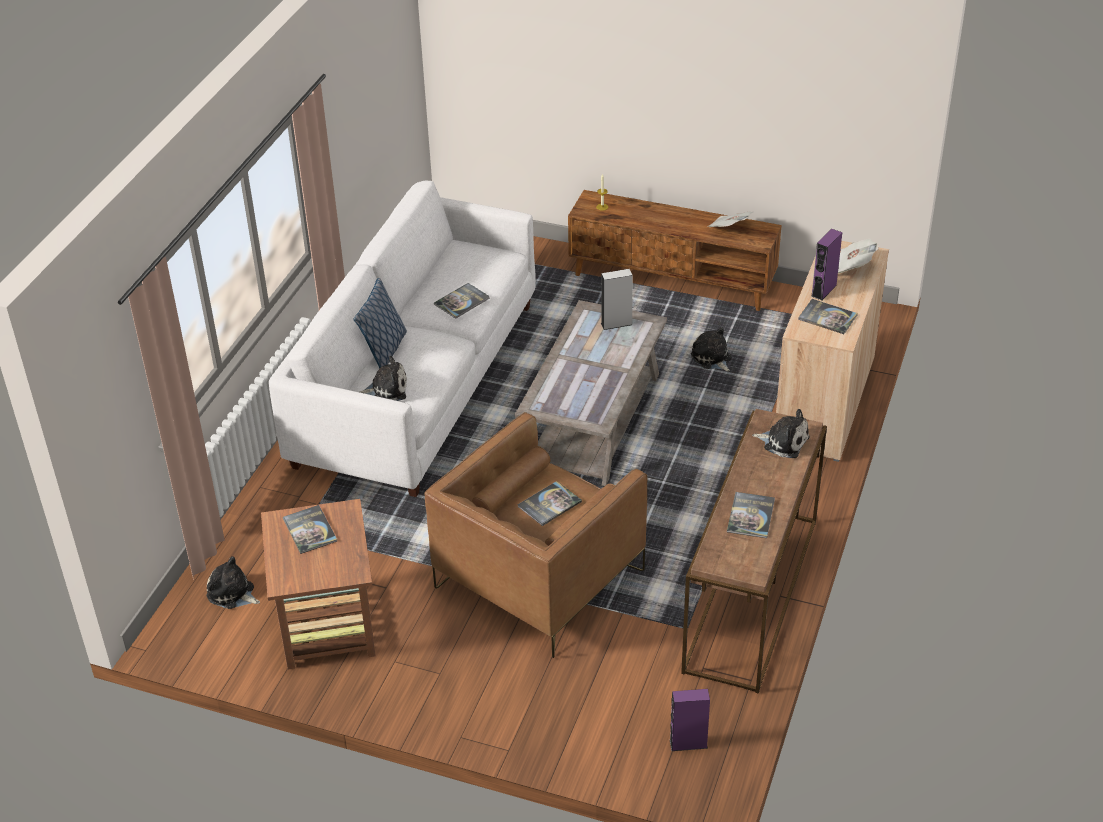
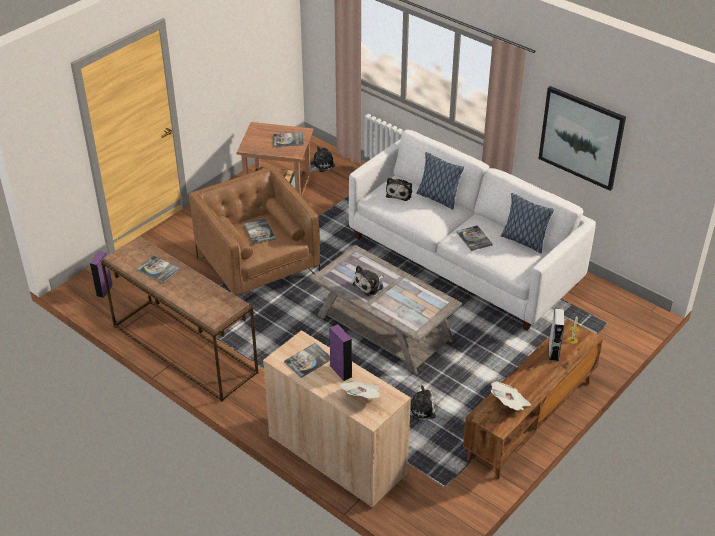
camera: 110 degrees right, 0 degrees up
(355, 132) = (581, 137): none -> picture
(443, 265) = (523, 241): none -> pillow
(616, 324) = (423, 312): grey speaker -> grey speaker (553, 352)
(783, 442) = (208, 304): plush toy -> plush toy (370, 285)

